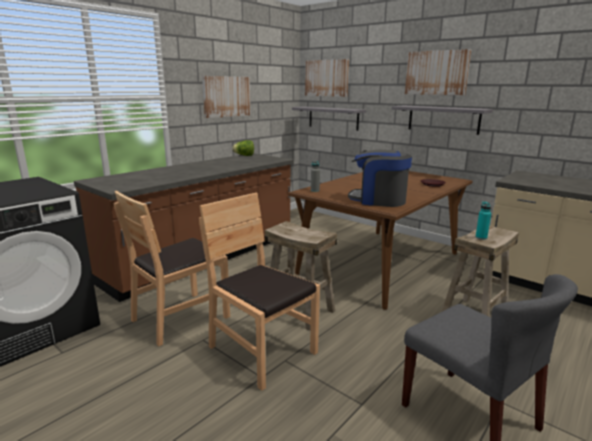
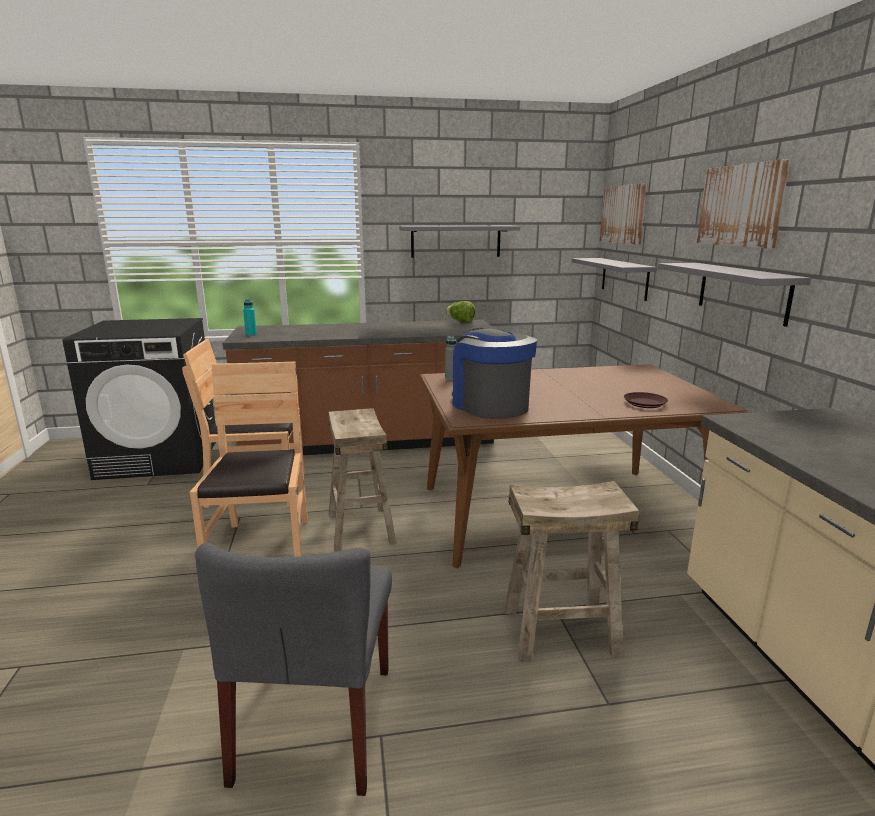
camera: 40 degrees right, 0 degrees up
(226, 96) = (456, 241): picture -> grey shelf
(481, 237) = (554, 497): turquoise bottle -> turquoise bottle (251, 335)

